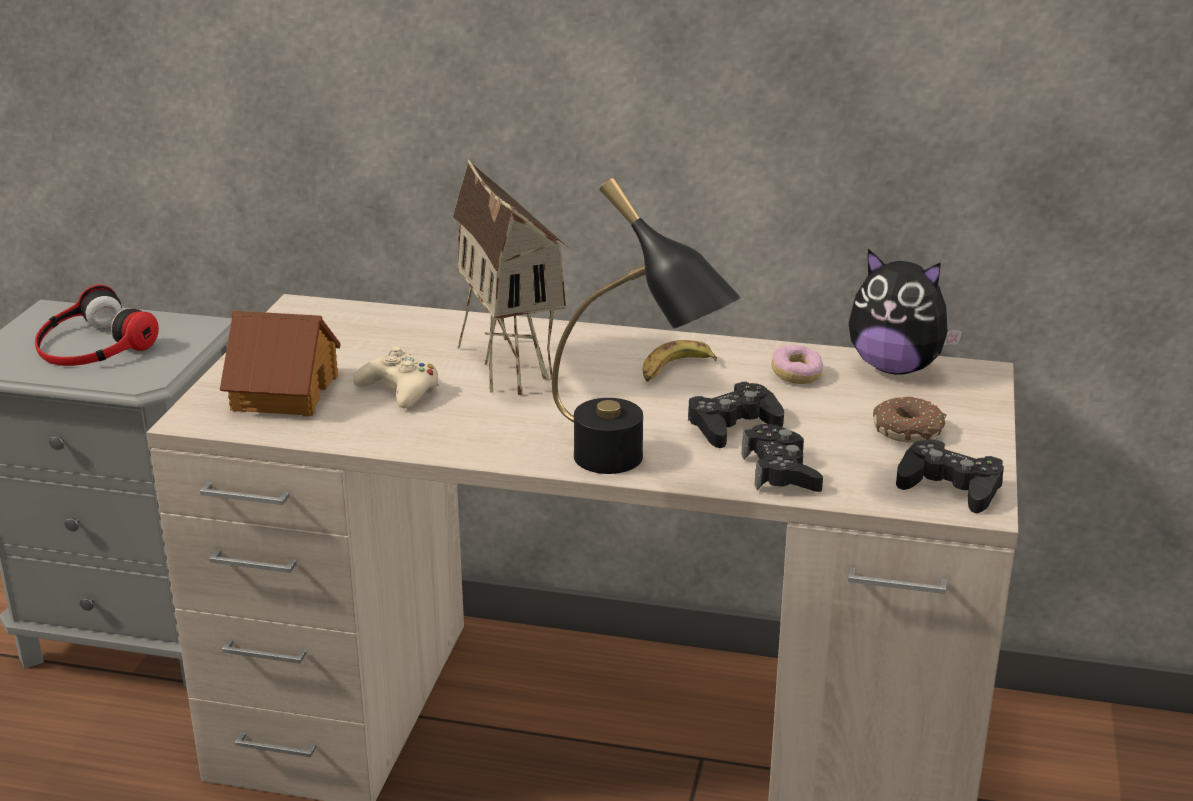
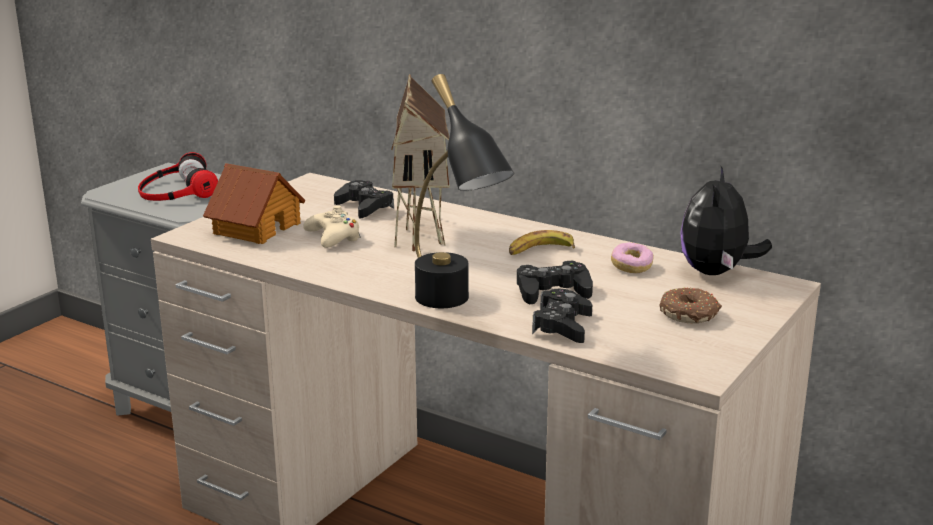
camera: 20 degrees right, 5 degrees down
(896, 367) = (717, 273): plush toy -> plush toy turned 60 degrees clockwise
(950, 486) = (689, 356): black game controller -> black game controller (364, 207)

